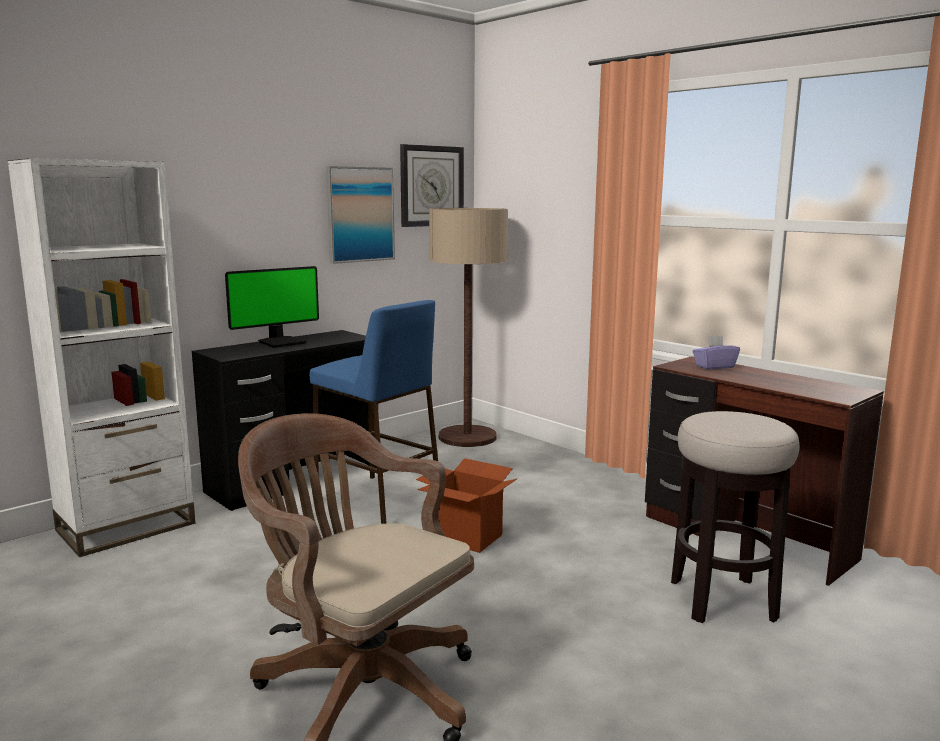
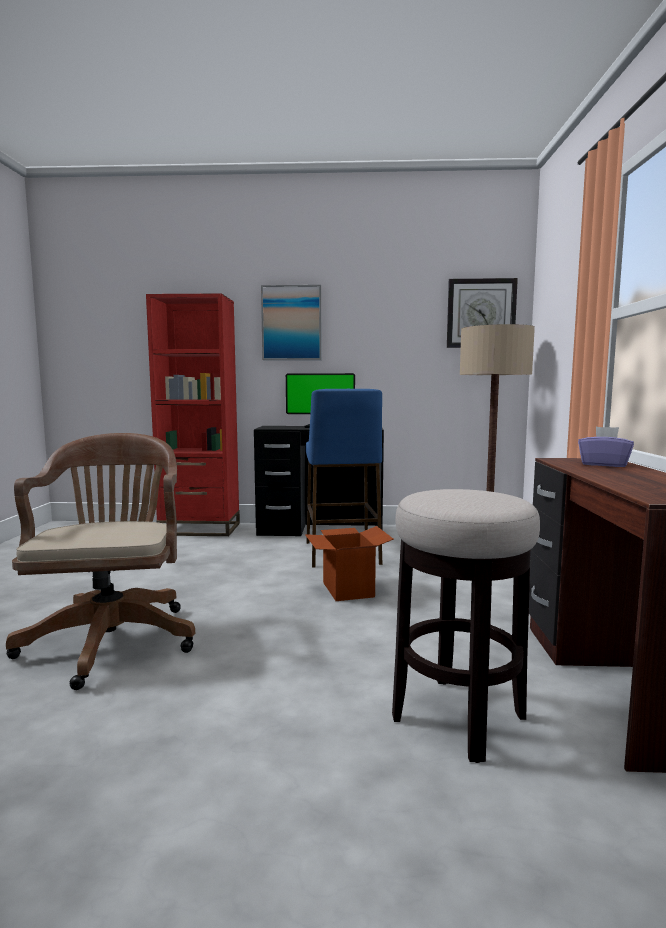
camera: 45 degrees right, 5 degrees down
(126, 527) = (200, 529): white bookcase -> red bookcase
(360, 214) = (405, 337): picture -> picture (291, 323)

